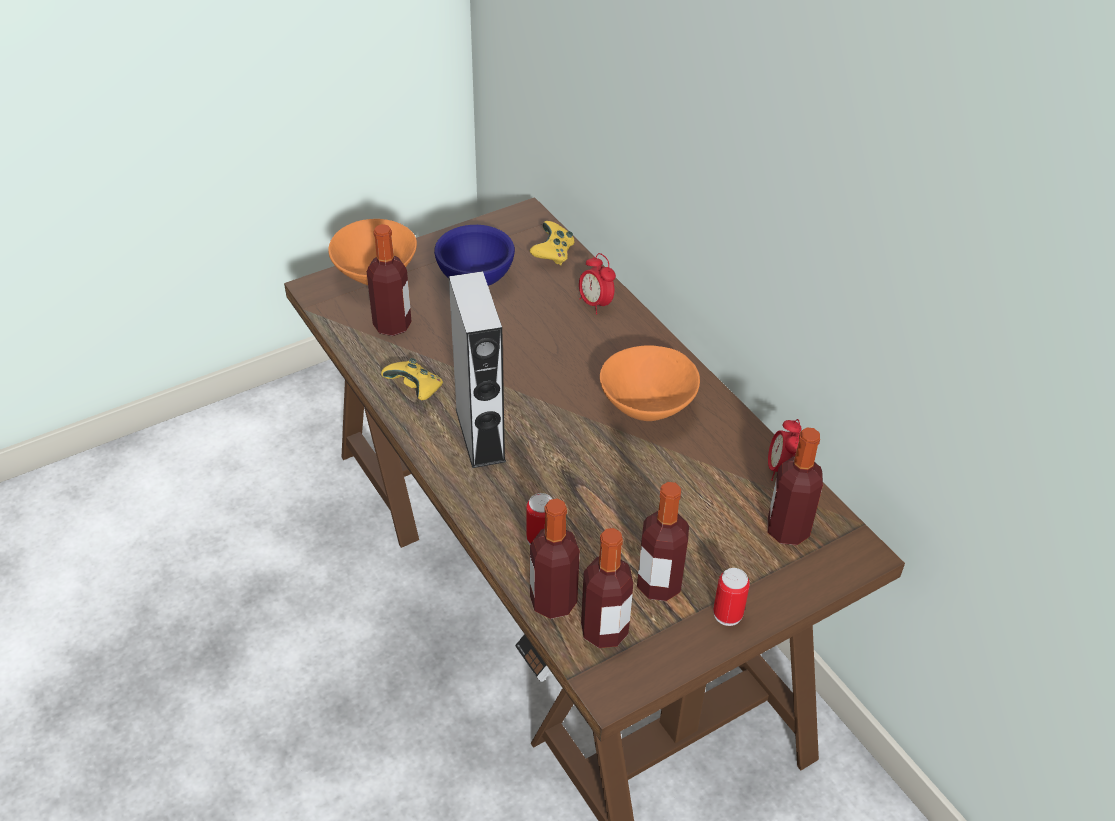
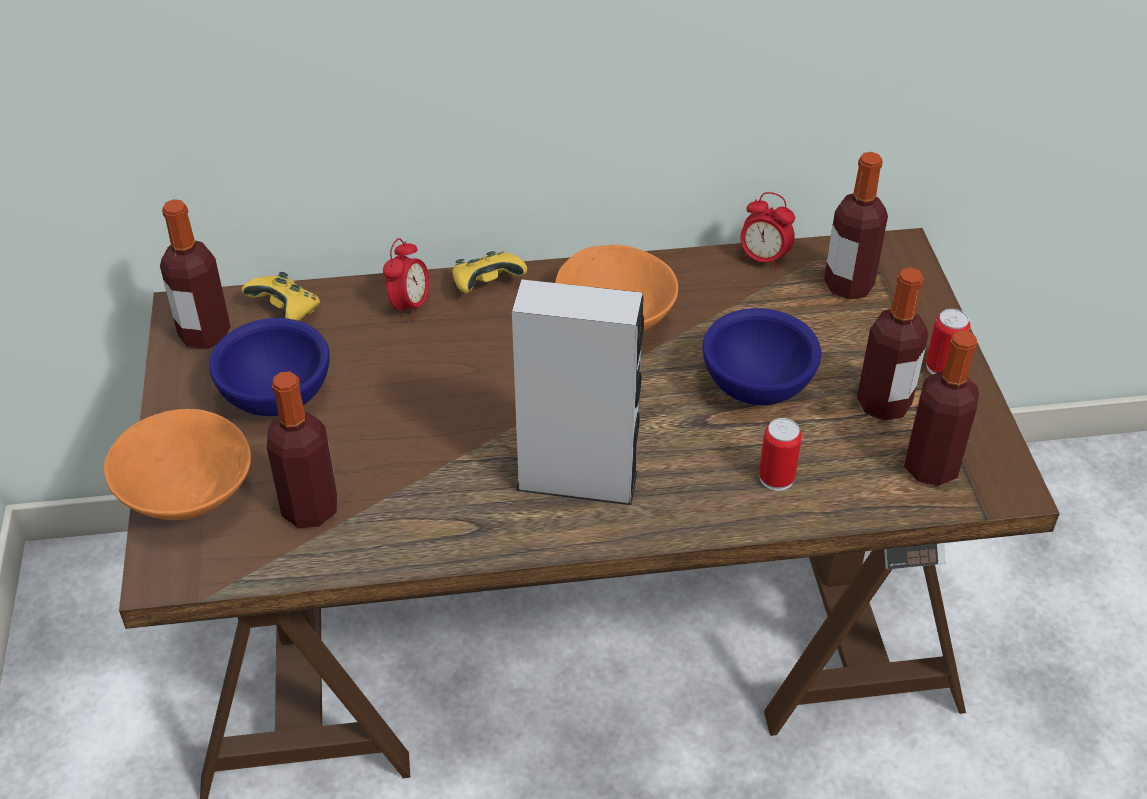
camera: 65 degrees left, 0 degrees up
(416, 390) = (457, 520): yellow game controller -> yellow game controller (487, 285)
(553, 601) = (874, 496): bottle -> bottle (205, 334)
(595, 304) = (410, 306): alarm clock -> alarm clock turned 60 degrees counterclockwise
(630, 502) = (755, 386): none -> blue bowl

